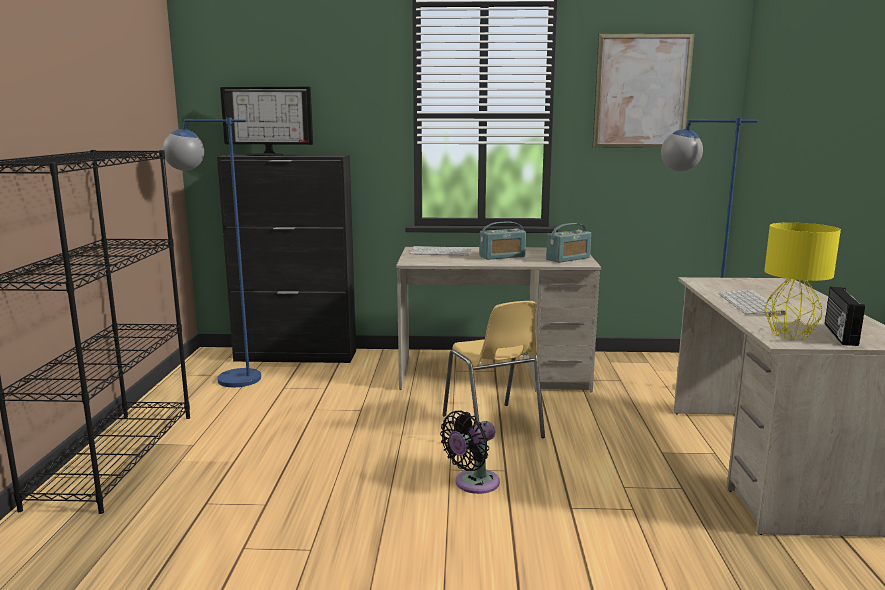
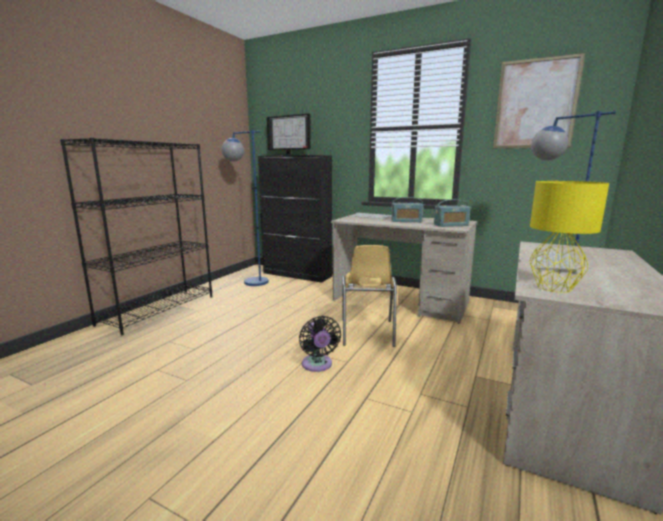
camera: 25 degrees right, 0 degrees up
(473, 484) = (317, 365): black fan -> black fan turned 90 degrees counterclockwise
(838, 334) = (611, 294): radio -> none

